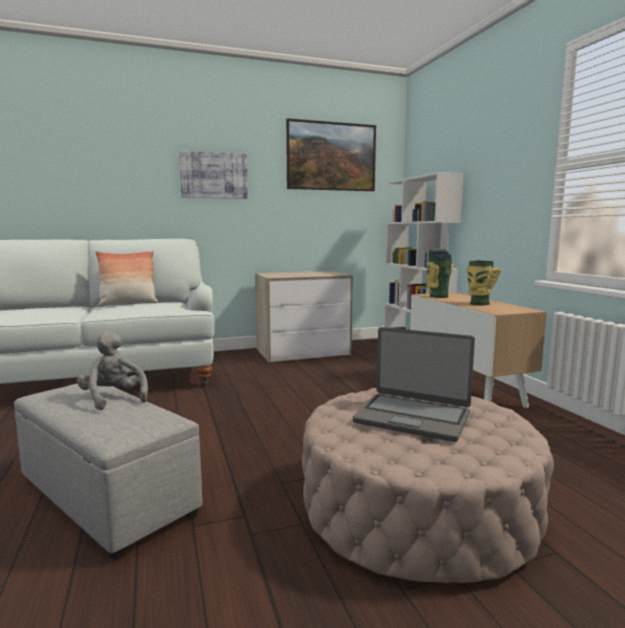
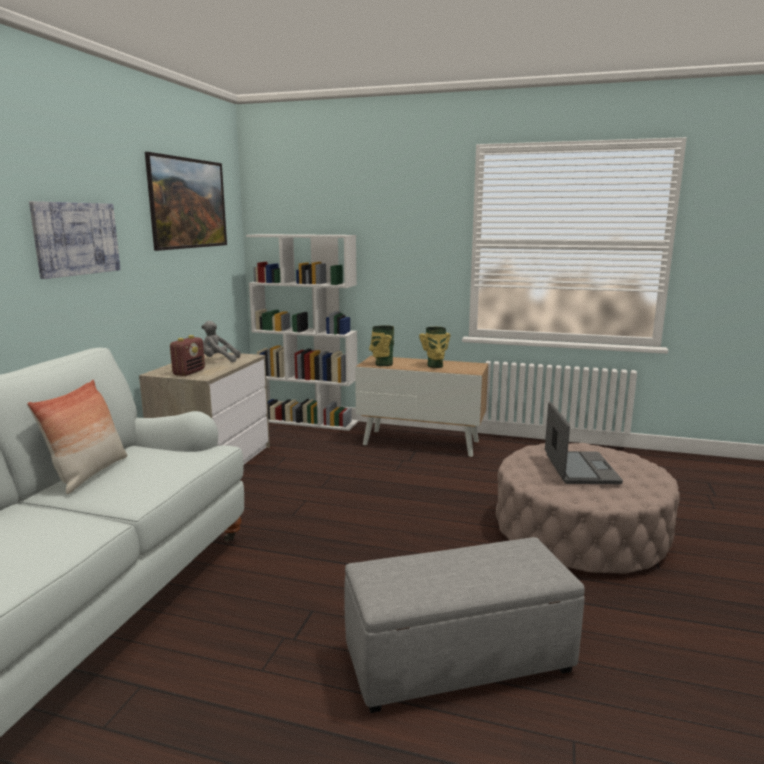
camera: 55 degrees left, 5 degrees up
(113, 398) = (447, 559): grey plush toy -> grey plush toy (218, 360)
(277, 275) = (189, 372): none -> radio
(412, 417) = (579, 469): laptop -> laptop turned 60 degrees counterclockwise

